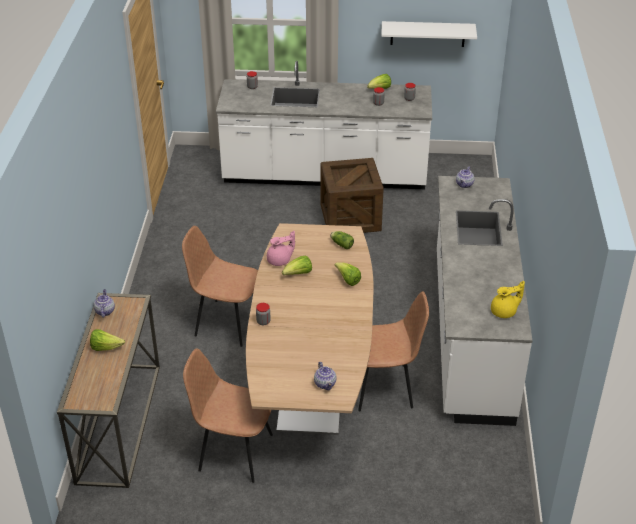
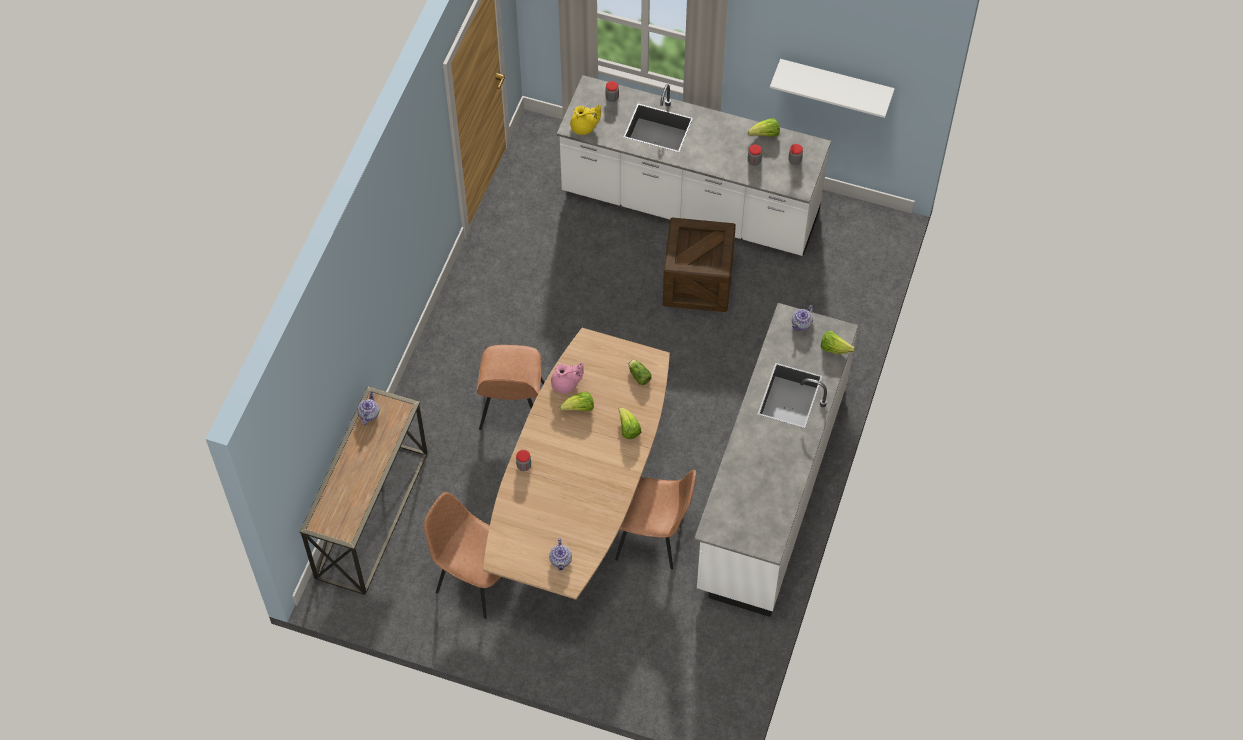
camera: 15 degrees right, 20 degrees up
(106, 347) = (360, 462): lettuce -> lettuce (834, 348)
(226, 322) = (512, 409): brown chair -> brown chair turned 120 degrees counterclockwise
(504, 312) = (767, 520): yellow teapot -> yellow teapot (584, 127)

